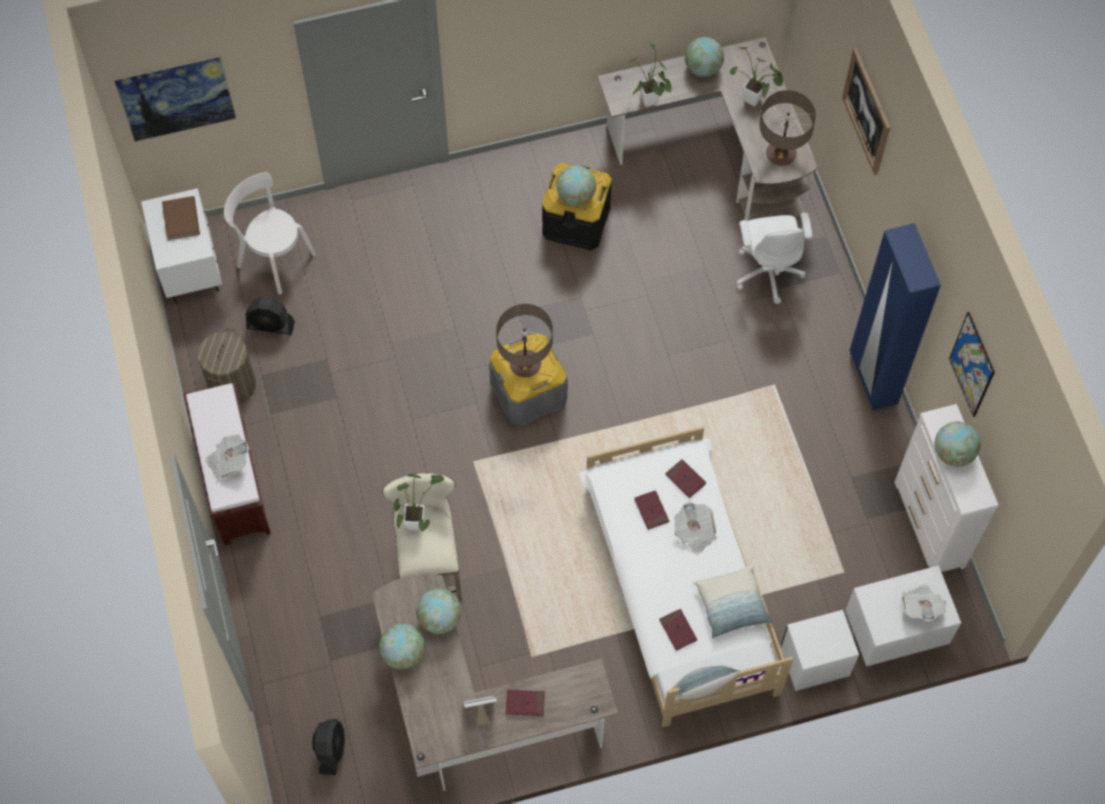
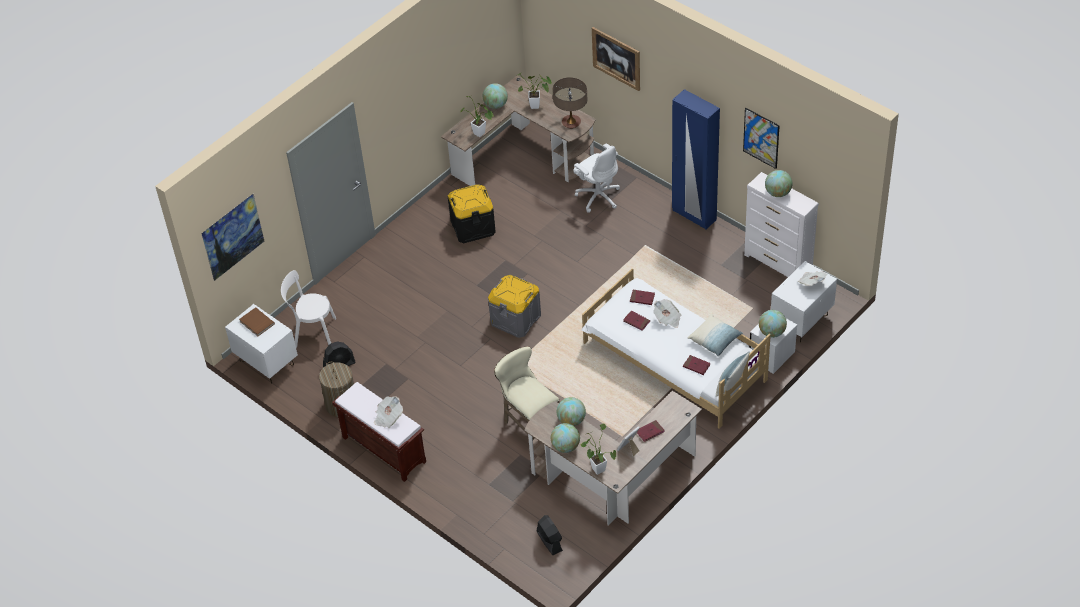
camera: 30 degrees left, 15 degrees down
(416, 520) = (517, 387): potted plant -> potted plant (597, 467)
(525, 365) = (512, 291): table lamp -> none
(576, 196) = (472, 201): globe -> globe (772, 332)

